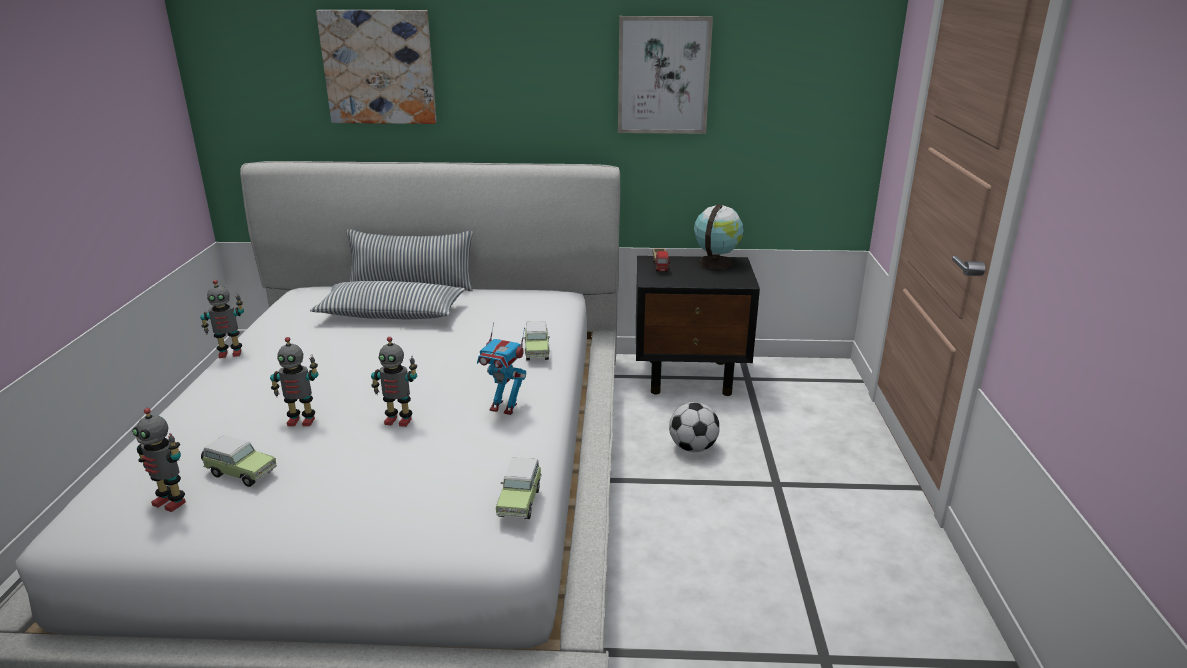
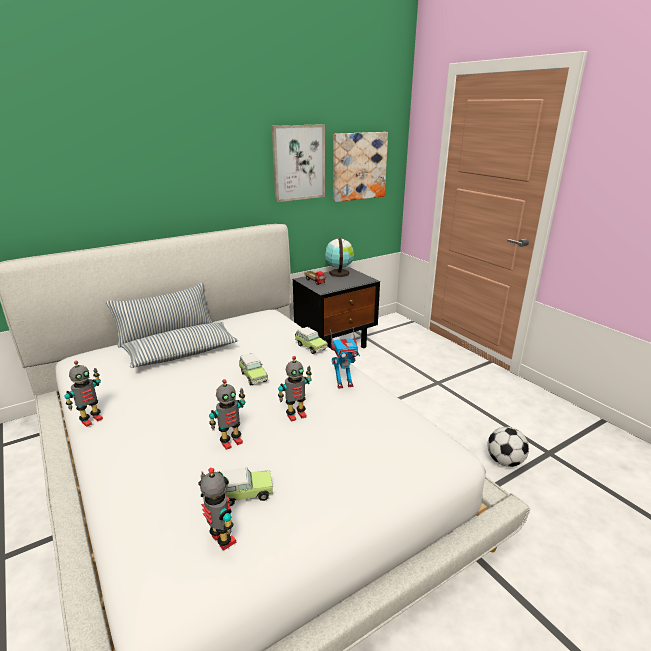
camera: 35 degrees left, 0 degrees up
(171, 502) = (221, 540): toy robot -> toy robot turned 120 degrees counterclockwise
(379, 67) = (104, 171): picture -> picture (359, 166)
(520, 500) = (431, 429): toy car -> toy car (253, 376)
(693, 448) = (381, 380): football -> football (504, 461)

